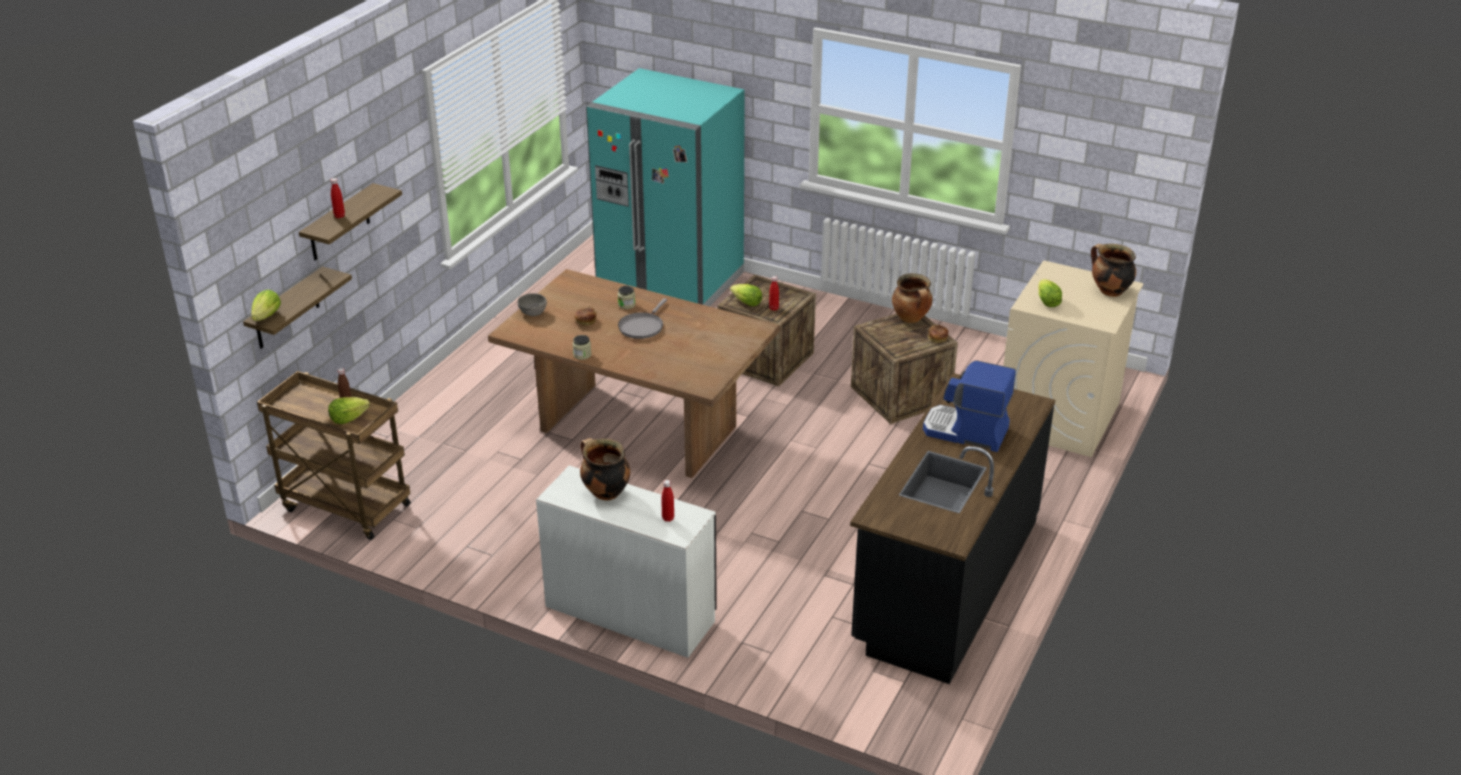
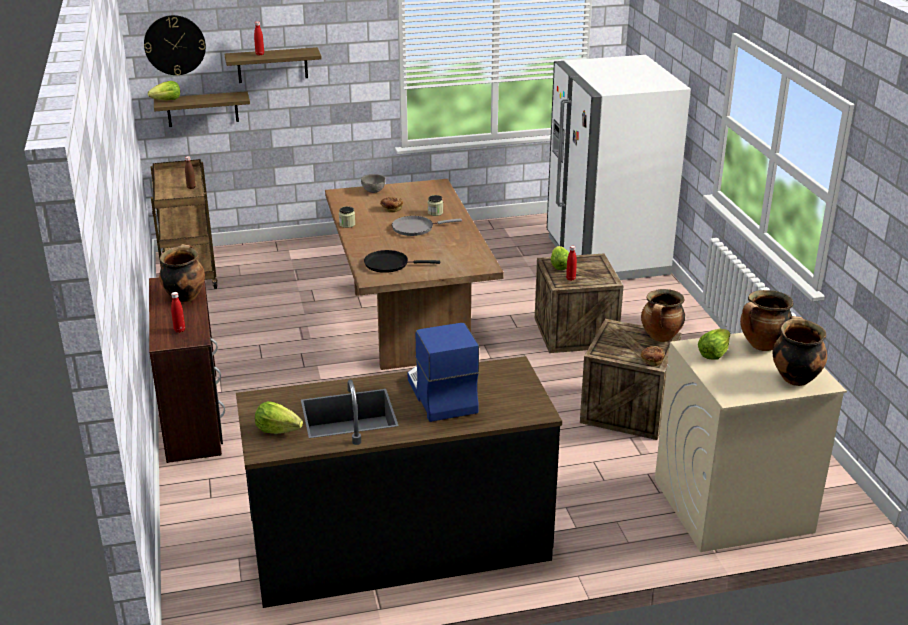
camera: 50 degrees right, 5 degrees down
(254, 245) = (174, 45): none -> wall clock
(348, 419) = (176, 194): lettuce -> lettuce (277, 430)
(630, 612) = (194, 416): white desk -> brown desk
(670, 282) = (606, 256): turquoise fridge -> white fridge
(691, 368) = (389, 264): none -> black frying pan
(1058, 280) = (762, 346): none -> cooking pot

